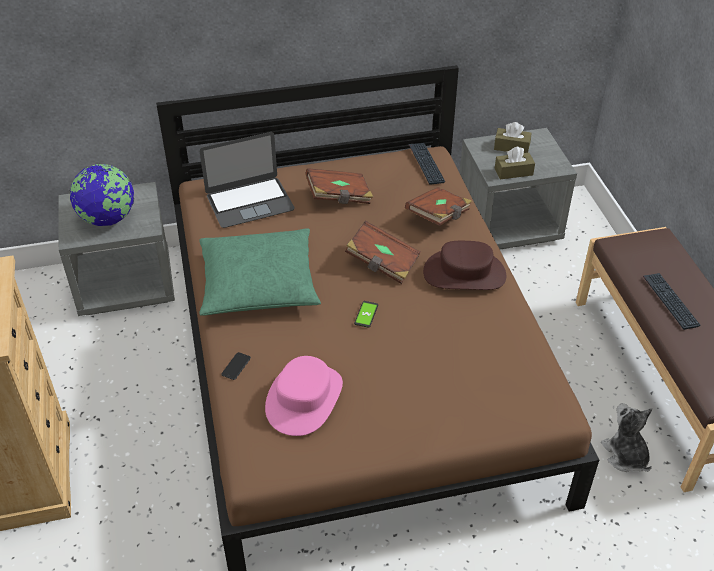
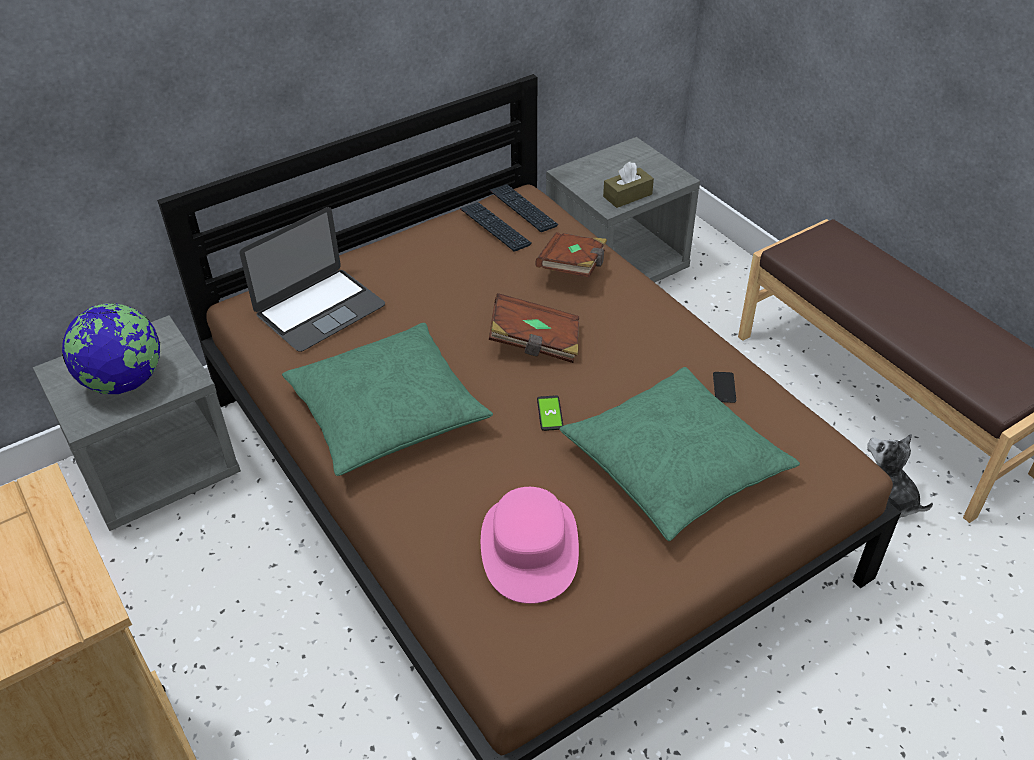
camera: 20 degrees left, 0 degrees up
(236, 366) = (414, 532): phone -> phone (724, 388)
(339, 197) = (435, 275): brown book -> none
(434, 373) = (674, 464): none -> green pillow
(464, 273) = (642, 329): brown hat -> none
(511, 147) = (609, 167): brown tissue box -> none
(670, 301) = (885, 301): keyboard -> keyboard (495, 227)

